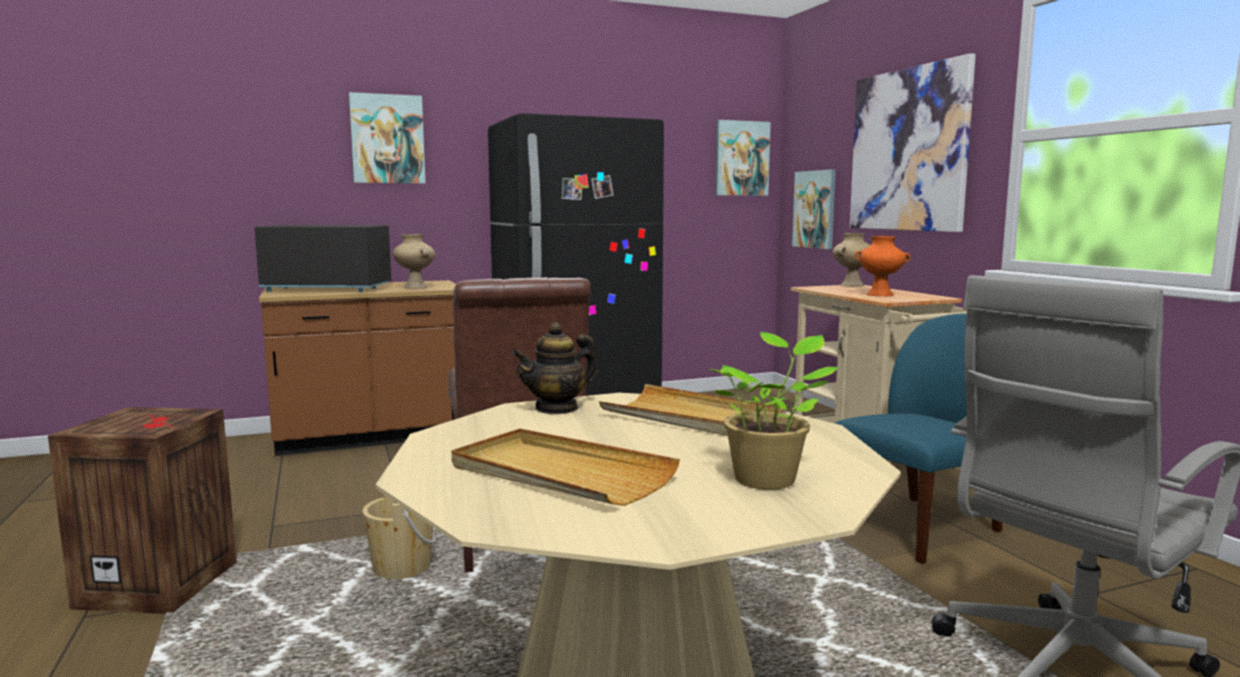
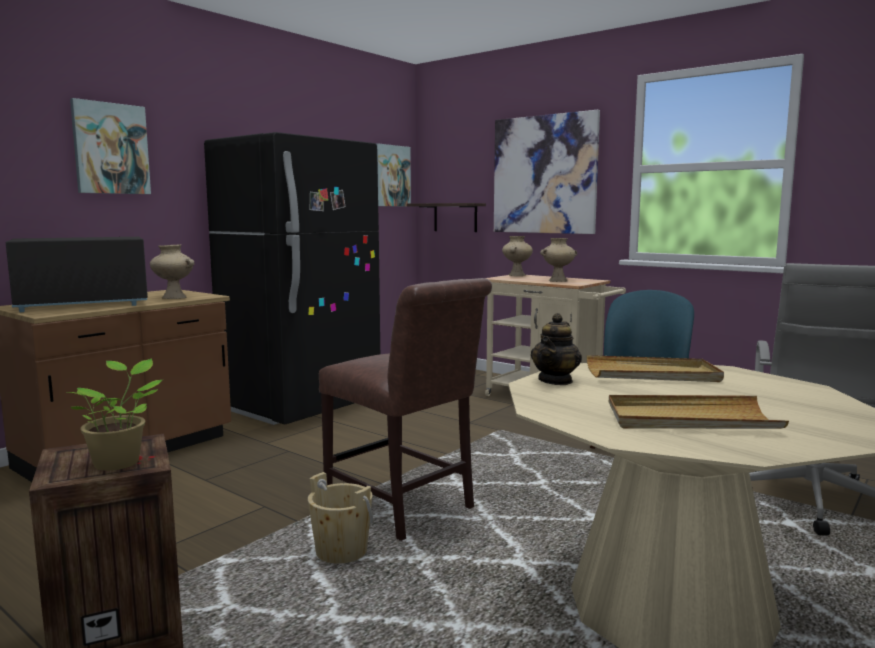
camera: 30 degrees left, 0 degrees up
(768, 478) = (790, 400): potted plant -> potted plant (119, 462)
(815, 209) = (455, 217): picture -> shelf
(880, 295) = (558, 280): orange vase -> beige vase

